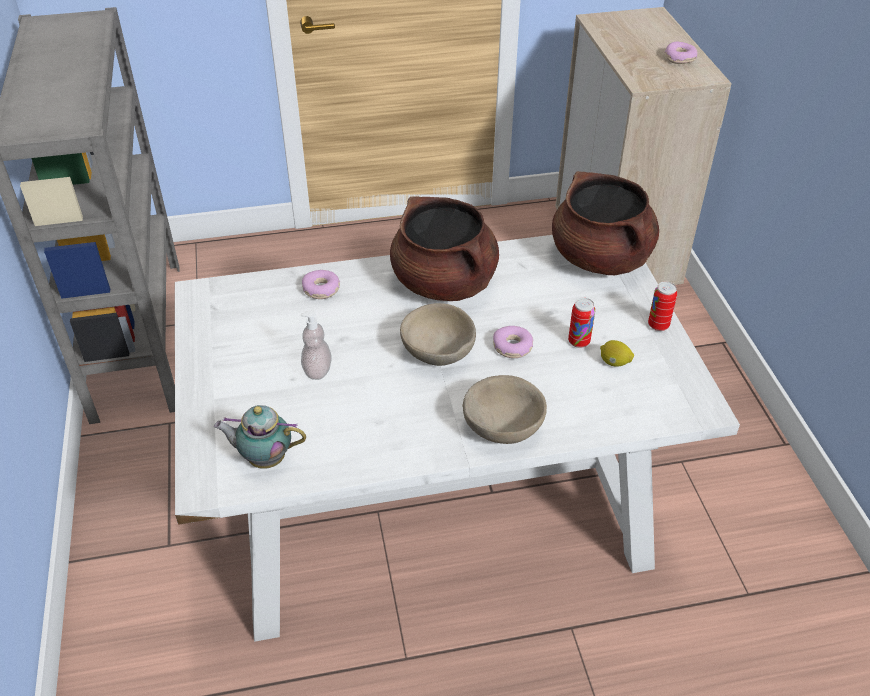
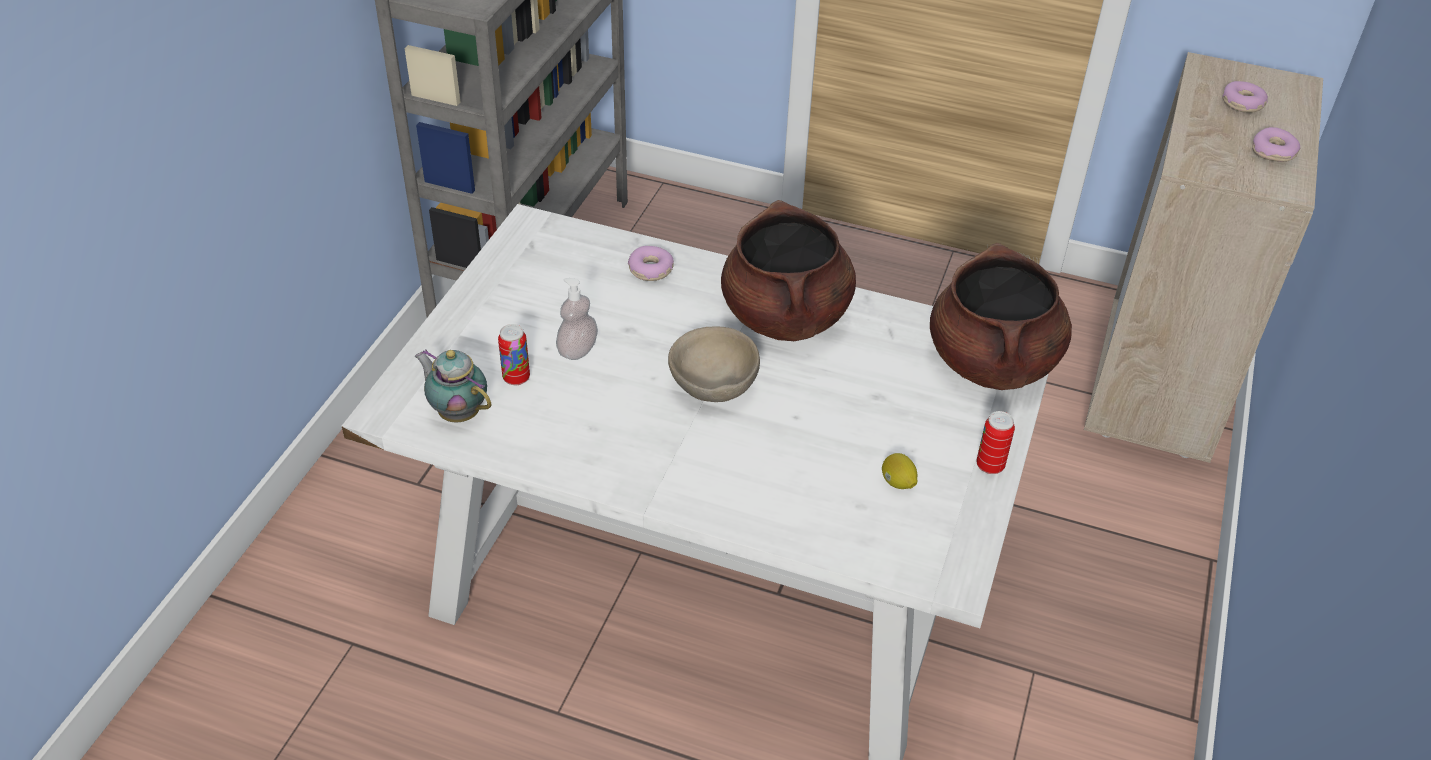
camera: 30 degrees right, 0 degrees up
(503, 427) = (713, 492): beige bowl -> none
(512, 347) = (798, 415): donut -> donut (1242, 104)
(579, 342) = (878, 442): can -> can (516, 378)

